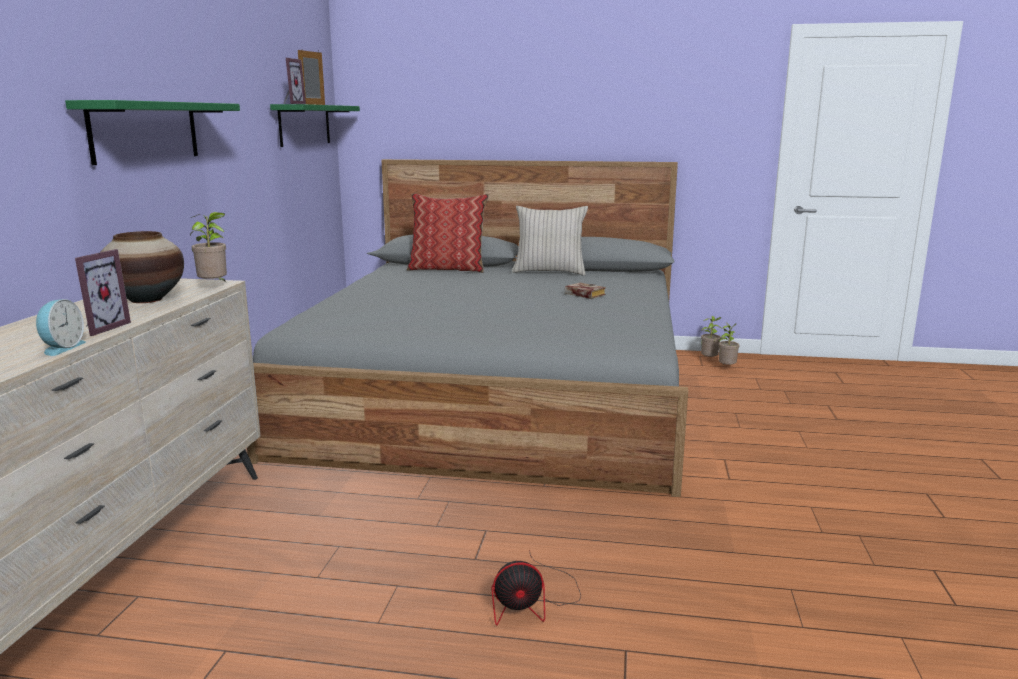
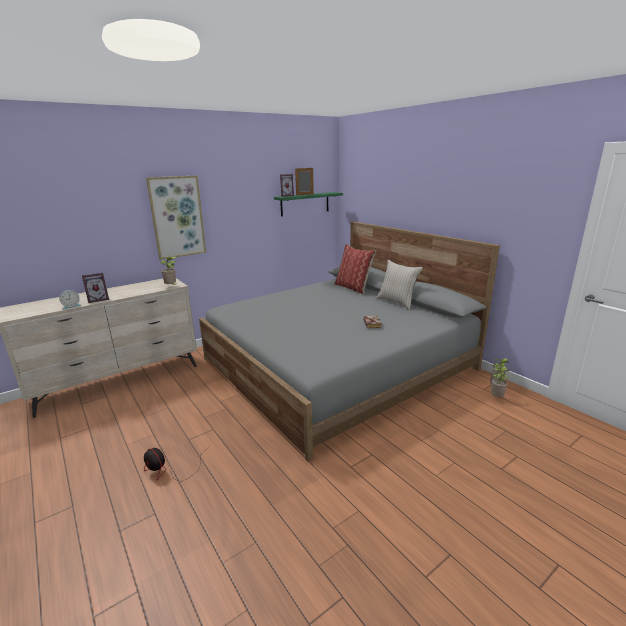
camera: 45 degrees right, 5 degrees up
(145, 131) = (177, 217): green shelf -> picture
(146, 300) = (140, 289): vase -> none

